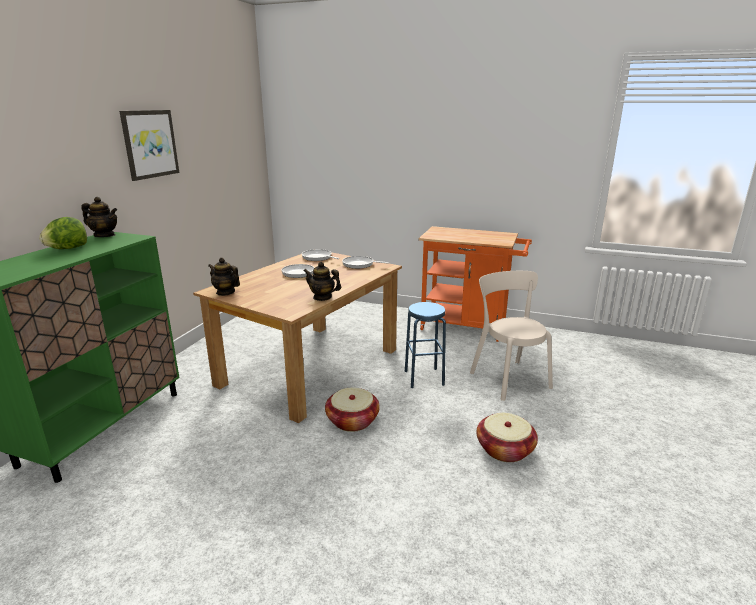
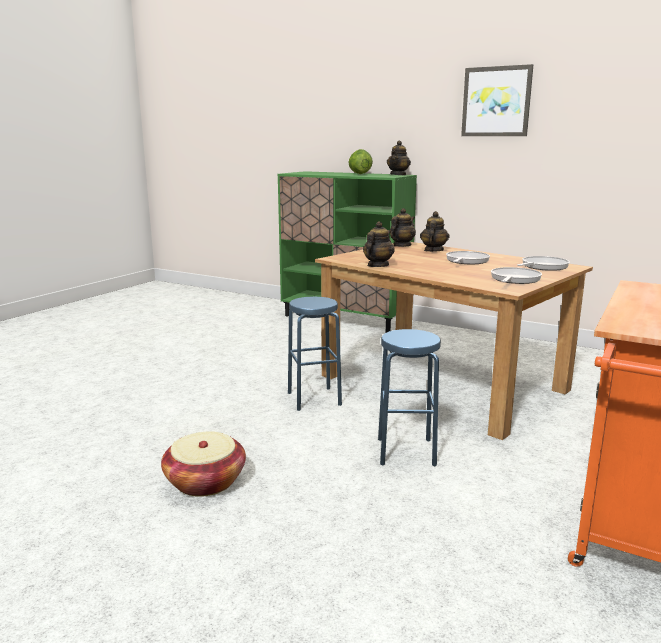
camera: 100 degrees right, 5 degrees down
(253, 282) = (433, 250): none -> teapot
(352, 421) = (314, 399): basket -> blue stool
(507, 378) = (395, 534): beige chair -> none

